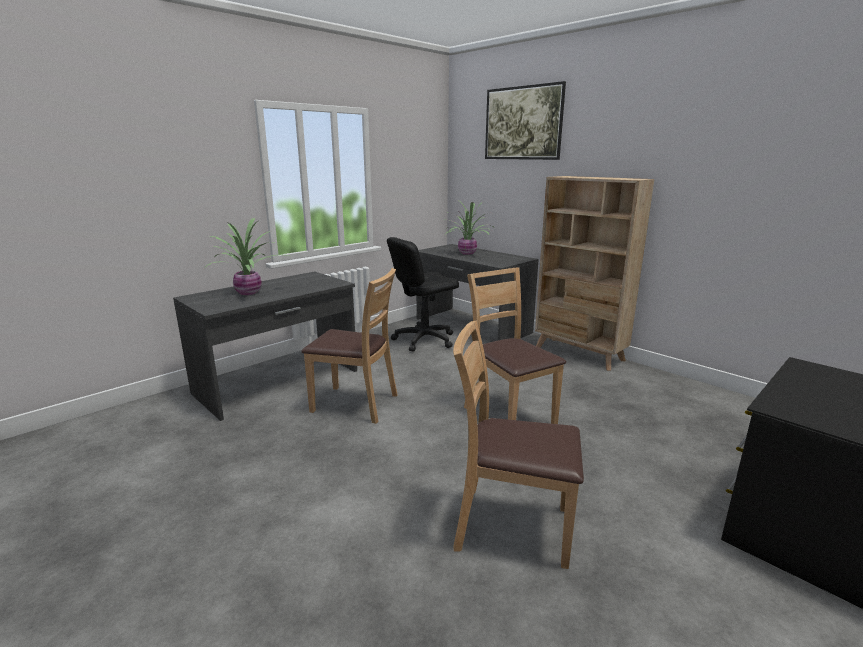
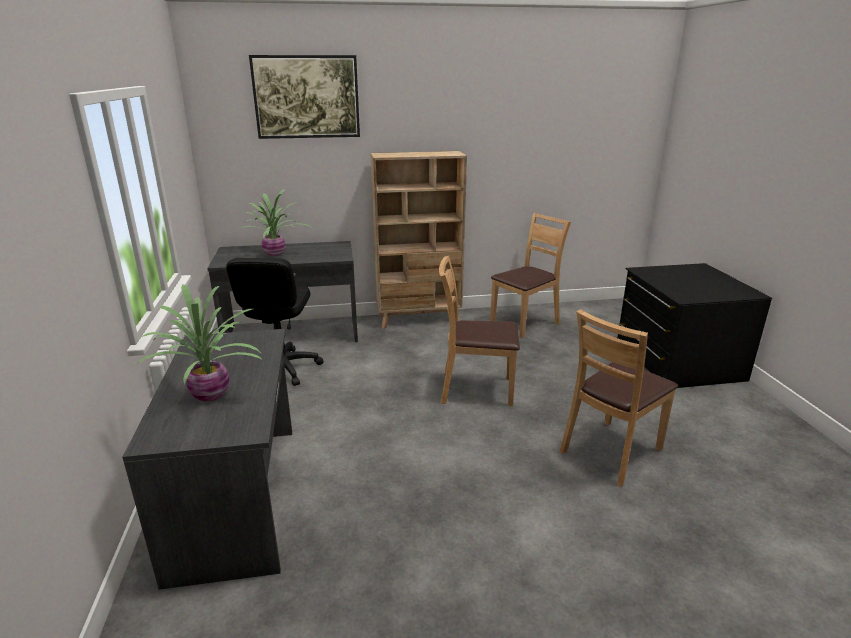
camera: 55 degrees left, 5 degrees up
(356, 404) = (364, 458): brown chair -> brown chair (525, 323)

